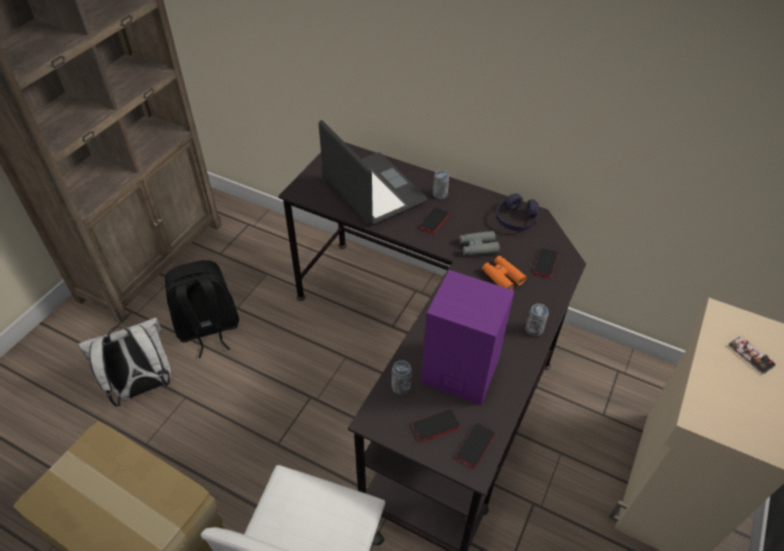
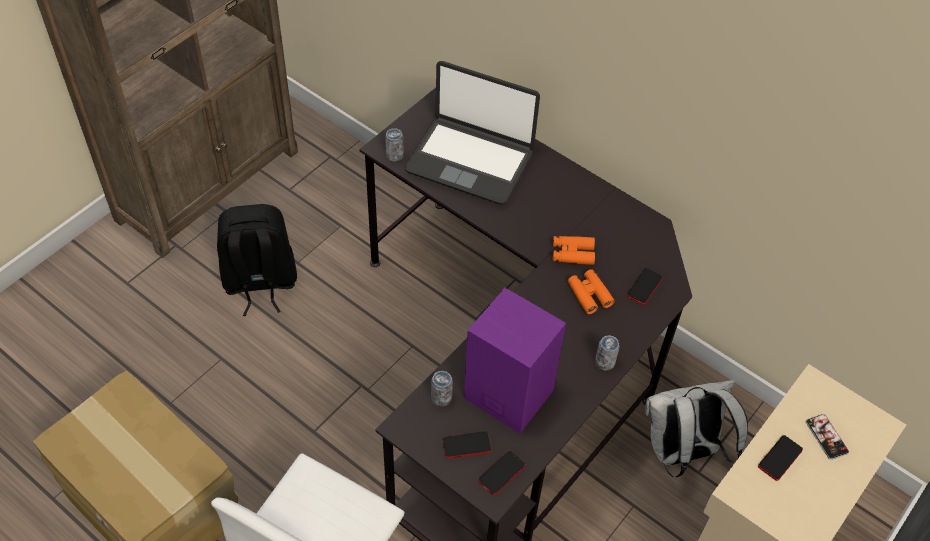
camera: 10 degrees right, 5 degrees up
(143, 387) = (176, 338): white backpack -> white backpack (681, 452)
(373, 190) = (470, 160): laptop -> laptop turned 135 degrees clockwise
(434, 221) = (531, 212): phone -> phone (779, 458)
(440, 194) = (547, 179): can -> can (394, 155)
(478, 247) = (572, 253): grey binoculars -> orange binoculars
(516, 220) = (628, 227): purple headphones -> none

